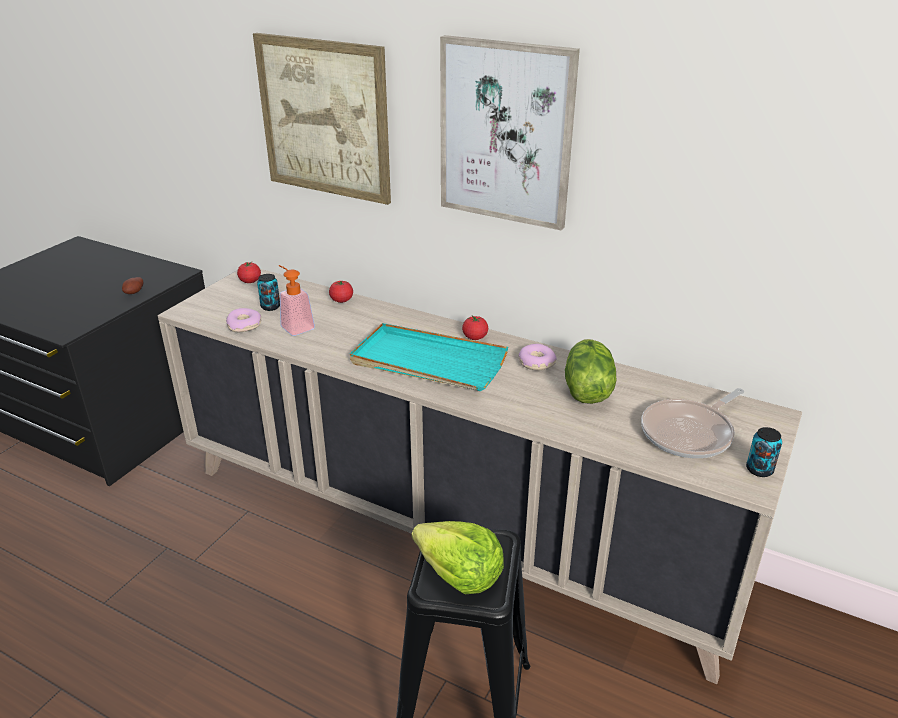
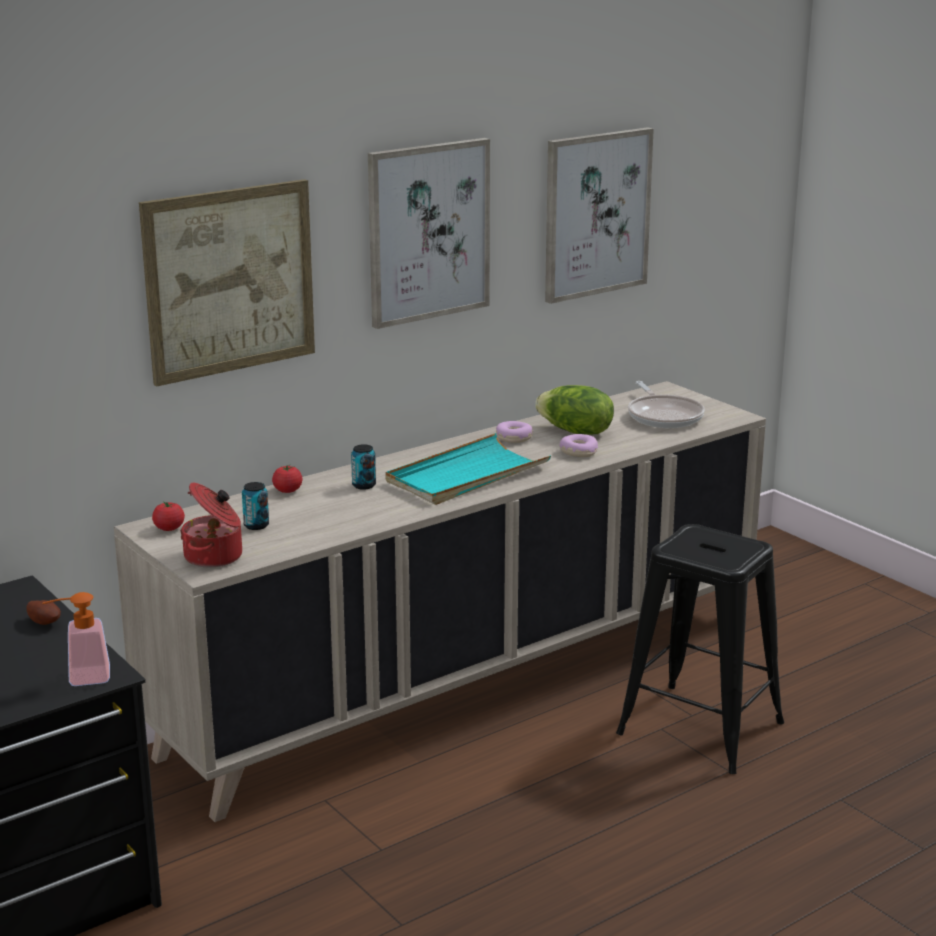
camera: 65 degrees left, 10 degrees down
(209, 308) = (215, 557): none -> cooking pot
(244, 325) = (287, 543): donut -> donut (578, 452)
(295, 326) = (319, 519): soap dispenser -> soap dispenser (80, 677)
(459, 575) = (722, 551): lettuce -> none
(475, 337) = (442, 450): tomato -> none
(732, 180) = (596, 214): none -> picture
(759, 470) = (722, 410): can -> can (364, 485)

